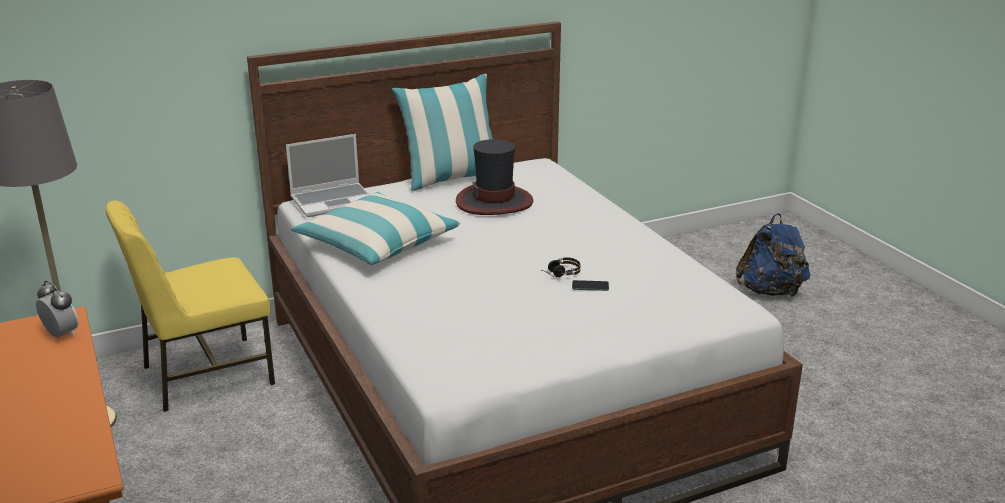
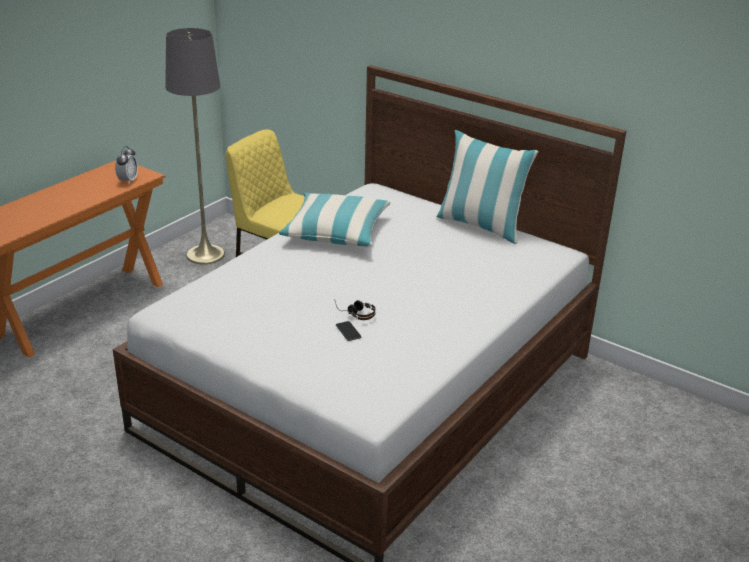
camera: 60 degrees right, 5 degrees up
(333, 201) = (387, 196): laptop -> none
(494, 201) = (458, 254): hat -> none
(771, 292) = (695, 506): blue backpack -> none

